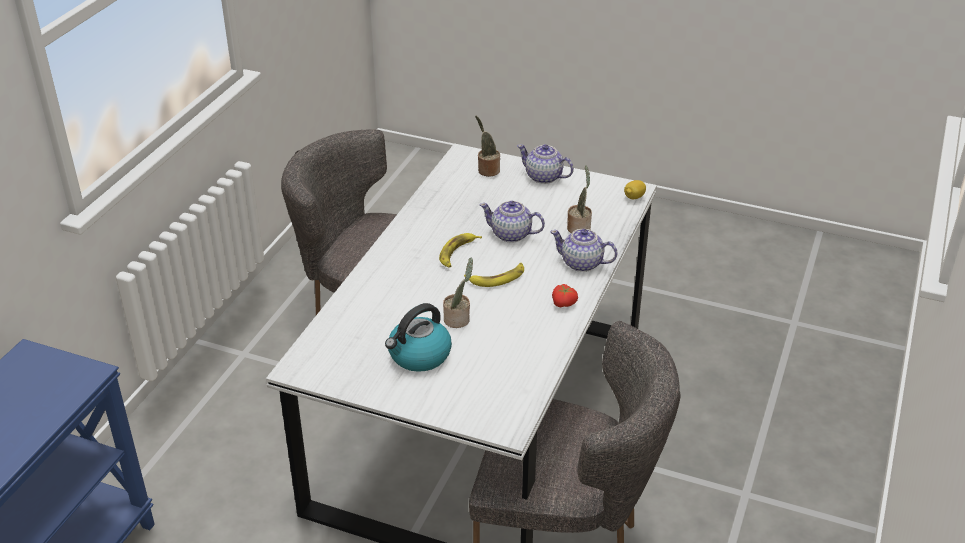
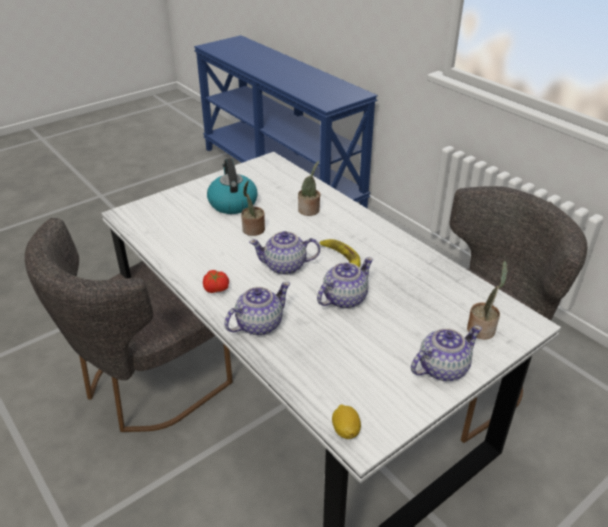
camera: 120 degrees right, 0 degrees up
(497, 278) = (285, 266): banana -> teapot
(579, 227) = (320, 351): potted plant -> potted plant (309, 211)

